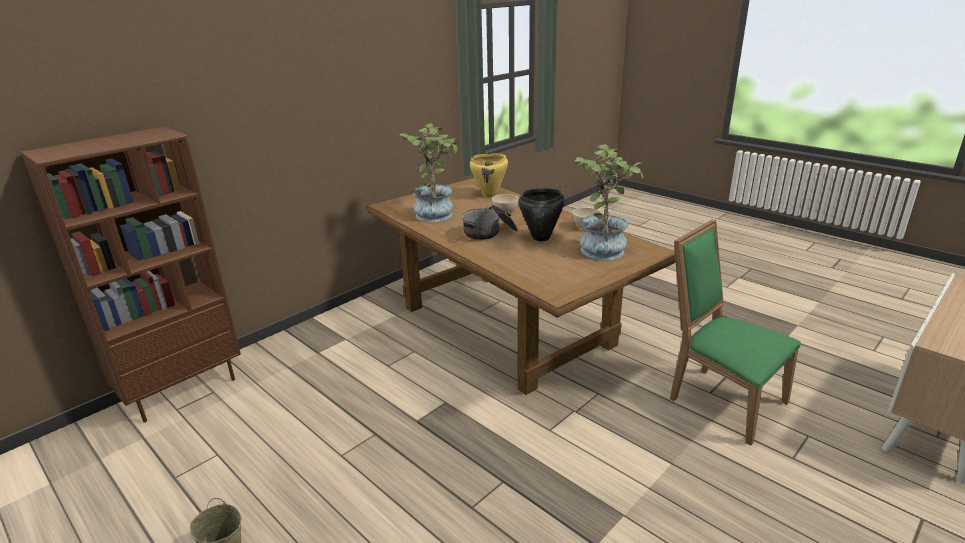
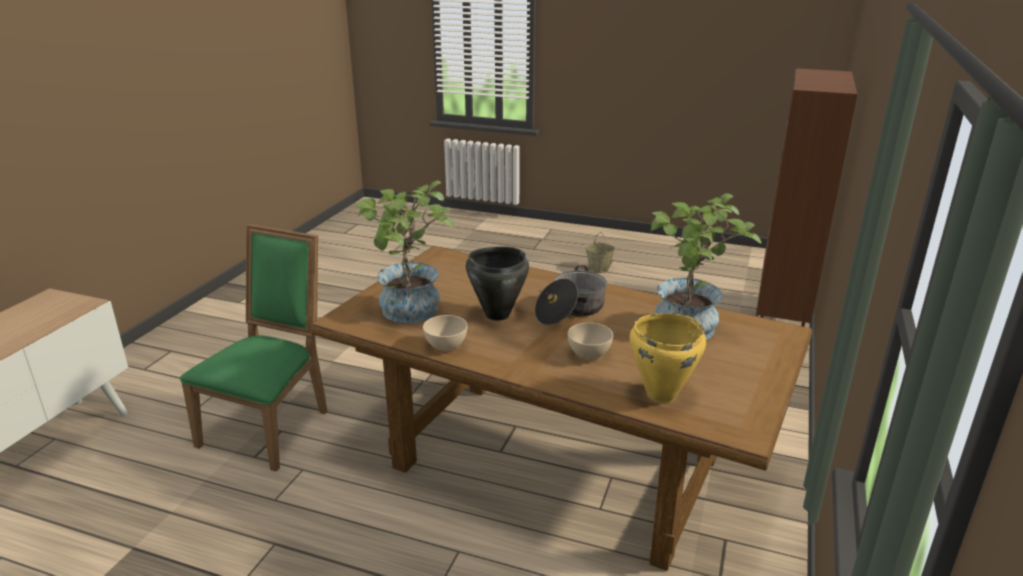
camera: 155 degrees right, 0 degrees up
(720, 399) = (271, 425): green chair -> green chair turned 90 degrees counterclockwise

